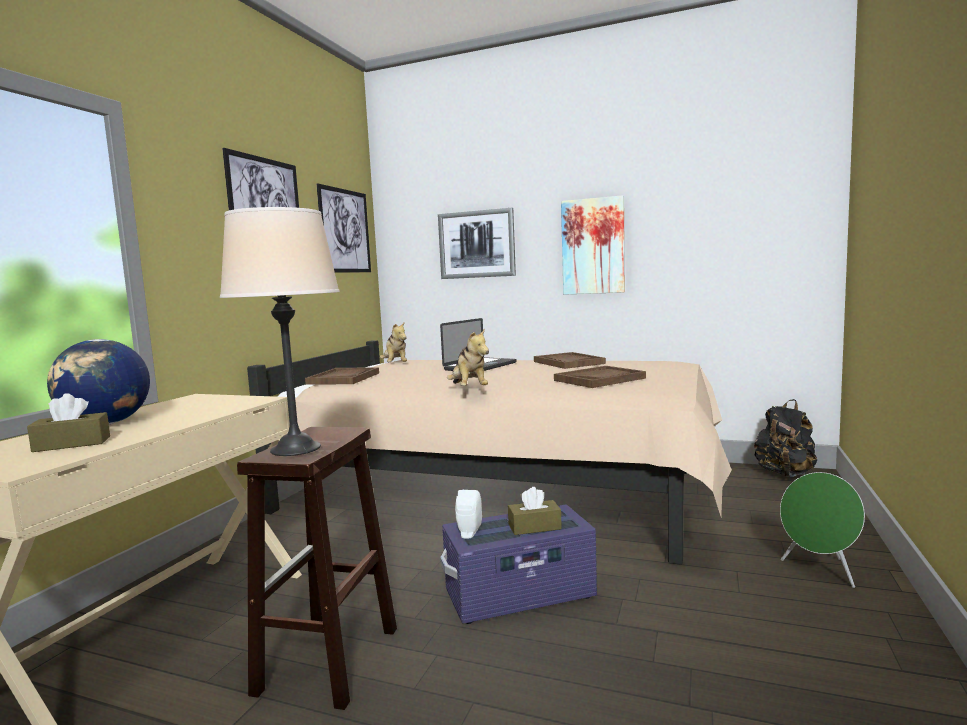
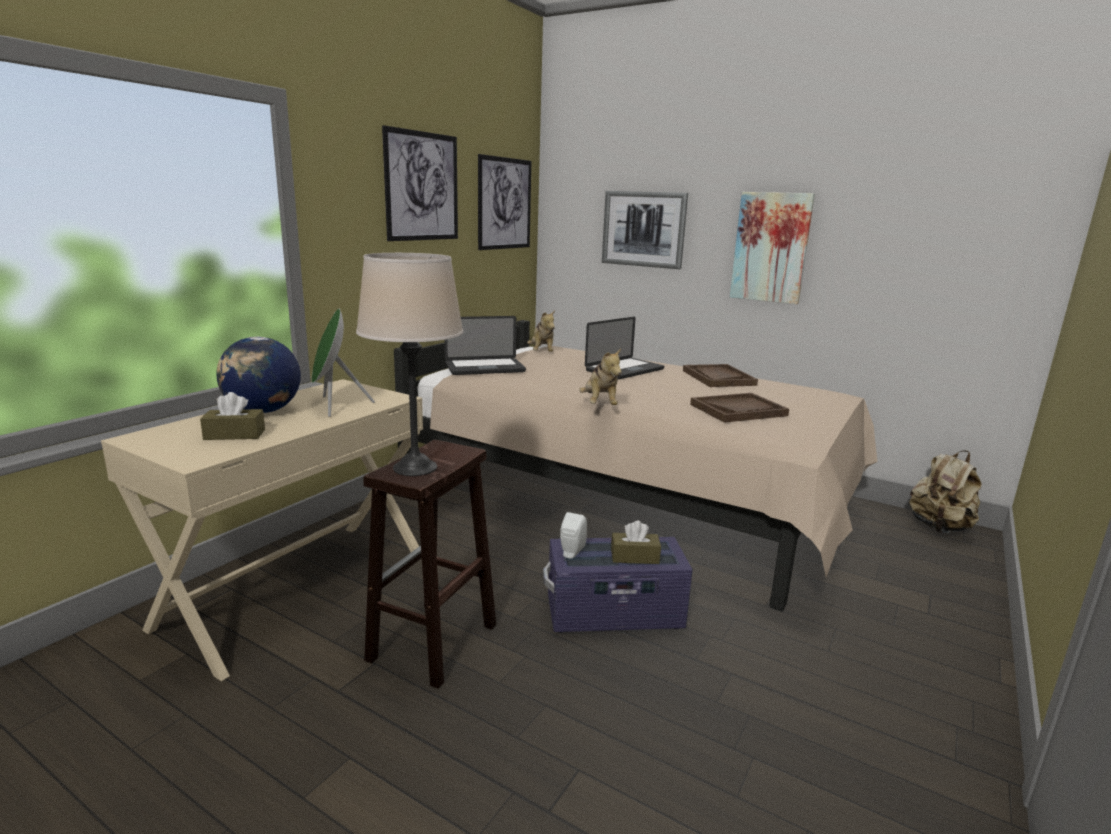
camera: 10 degrees right, 10 degrees up
(343, 378) = (485, 368): brown tray -> laptop
(785, 474) = (939, 528): black backpack -> beige backpack
(820, 571) = (923, 645): green speaker -> green speaker (334, 406)

